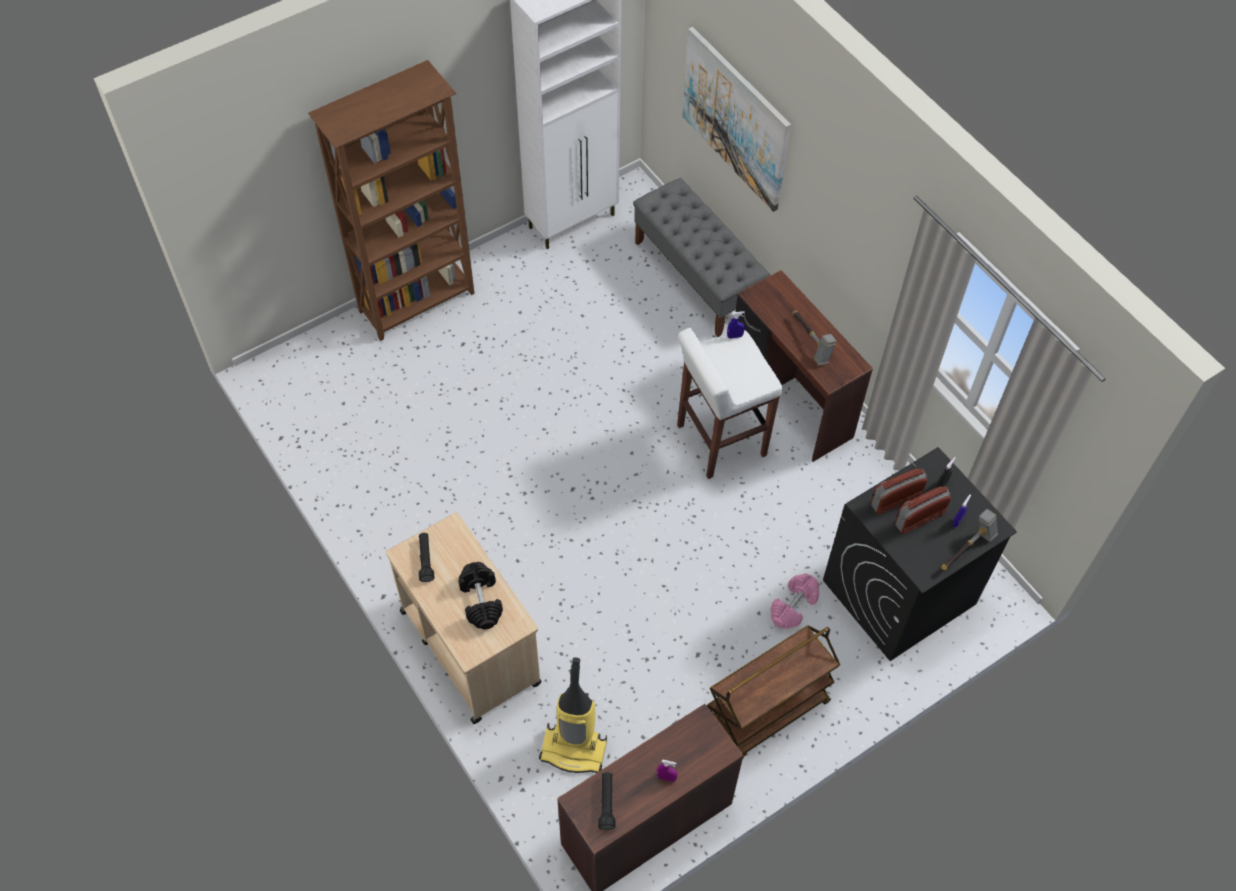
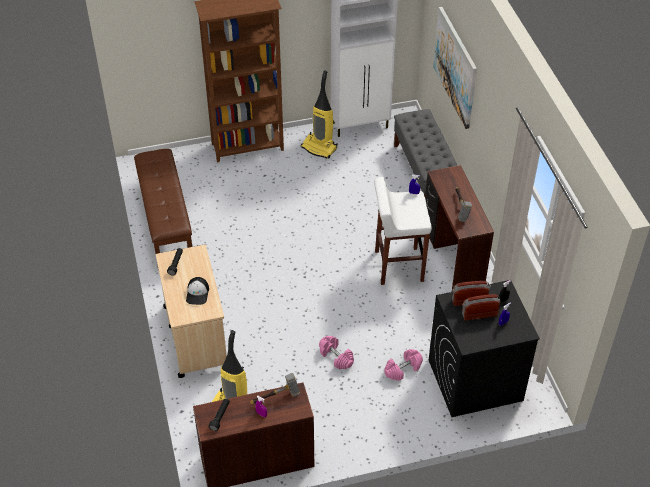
camera: 20 degrees right, 10 degrees down
(343, 467) = (165, 223): none -> brown bench
(481, 601) = (198, 293): black dumbbell -> cap
(527, 275) = (319, 148): none -> vacuum cleaner
(690, 616) = (336, 357): none -> pink dumbbell
(766, 715) = (358, 424): brown cart -> none
(967, 549) = (502, 339): hammer -> hammer (276, 397)

